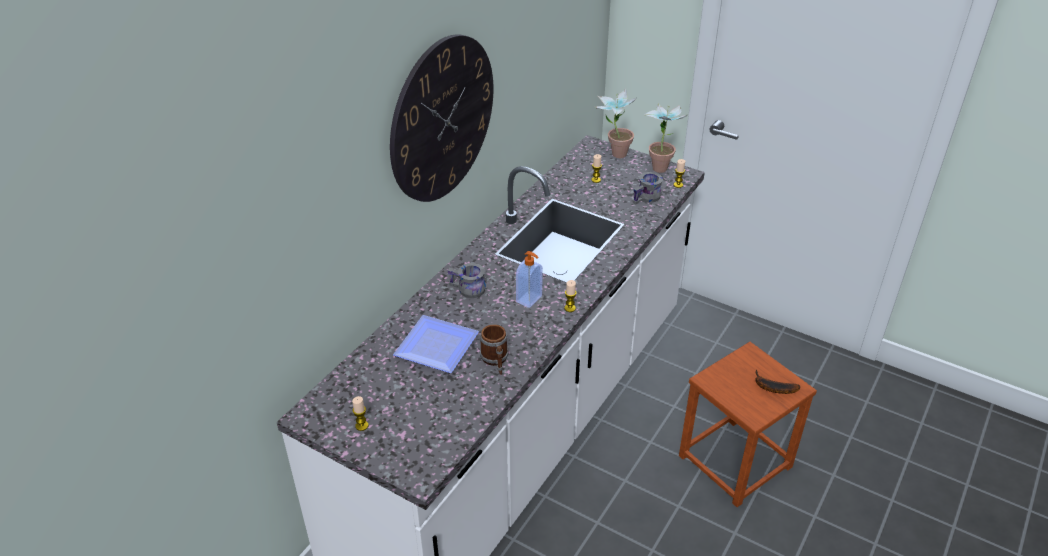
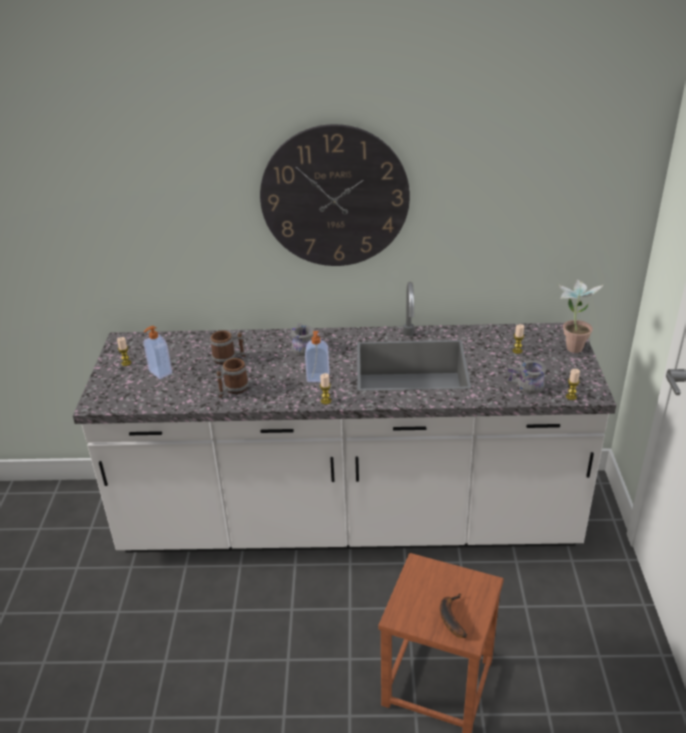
camera: 60 degrees right, 5 degrees down
(409, 404) = (160, 372): none -> soap dispenser
(435, 344) = (229, 358): plate -> mug
(661, 165) = (589, 376): potted plant -> none

